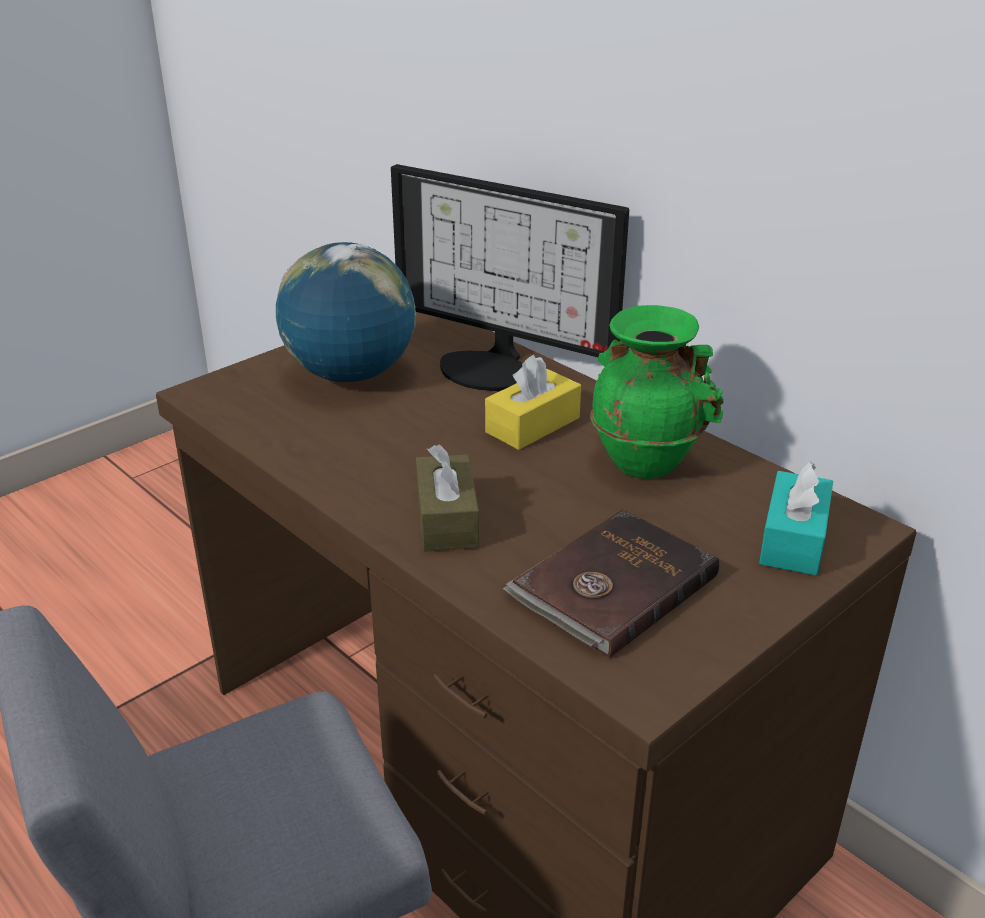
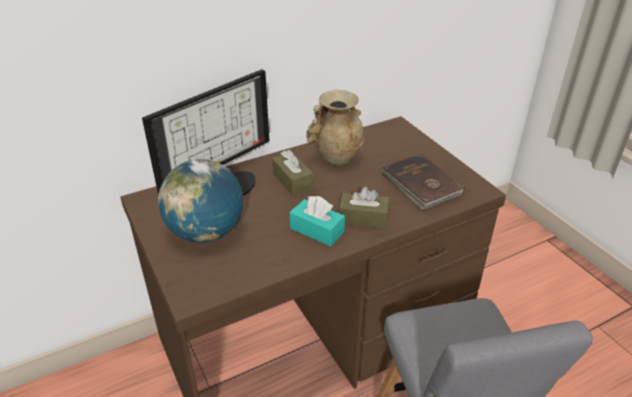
camera: 75 degrees left, 5 degrees up
(532, 425) = (292, 181): yellow tissue box -> brown tissue box
(645, 461) = (336, 158): green vase -> beige vase
(793, 540) = (401, 140): turquoise tissue box -> turquoise tissue box (317, 230)

